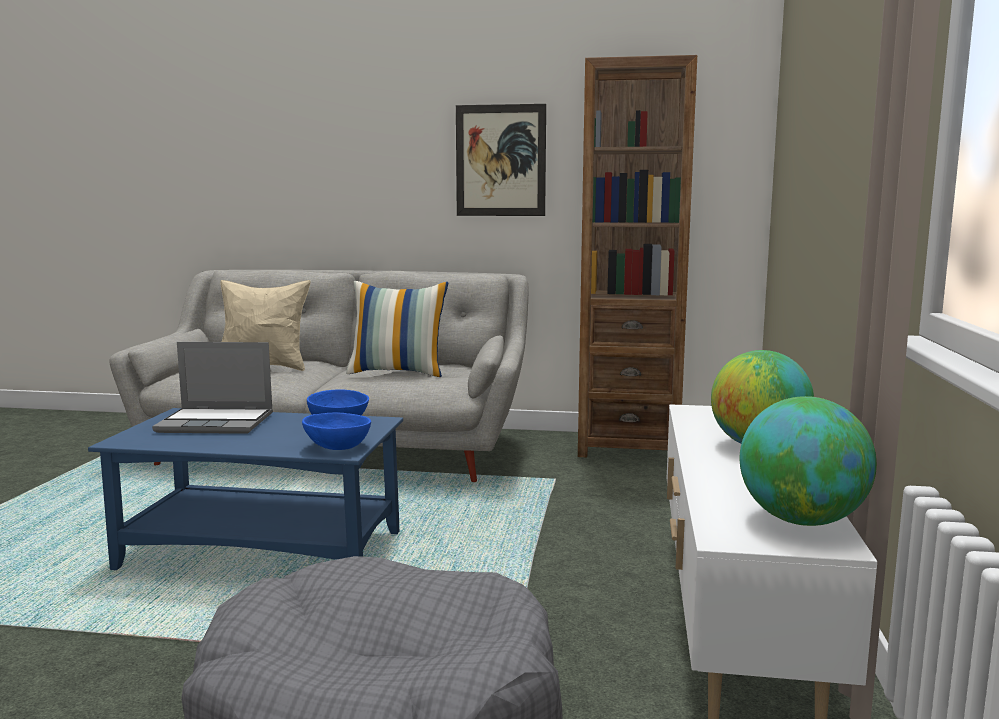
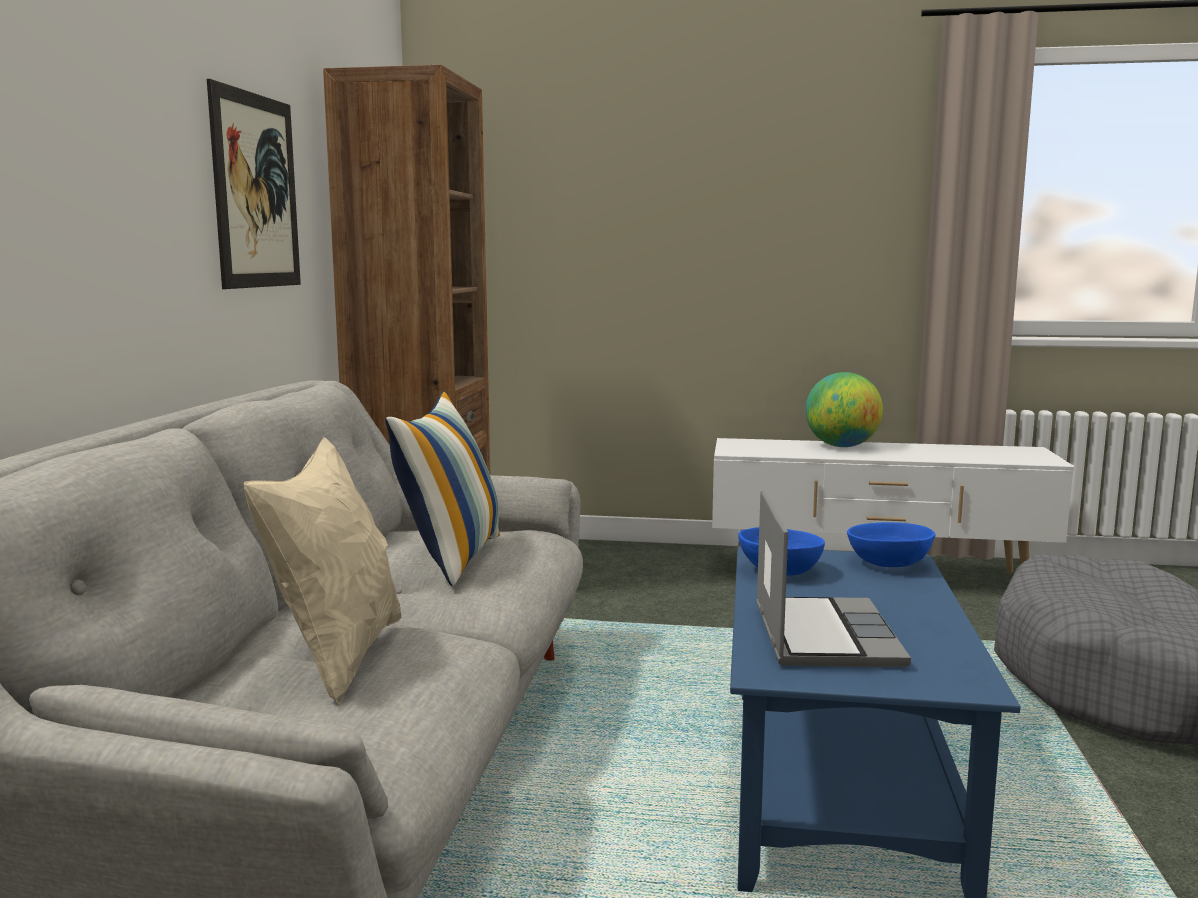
camera: 90 degrees left, 0 degrees up
(801, 520) = (998, 450): globe -> none

